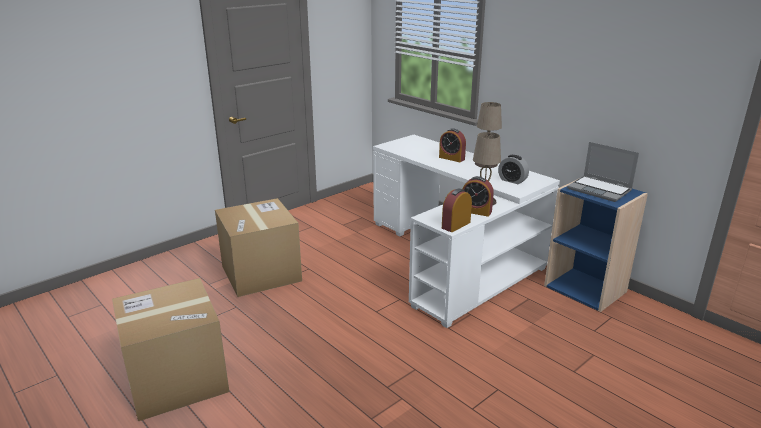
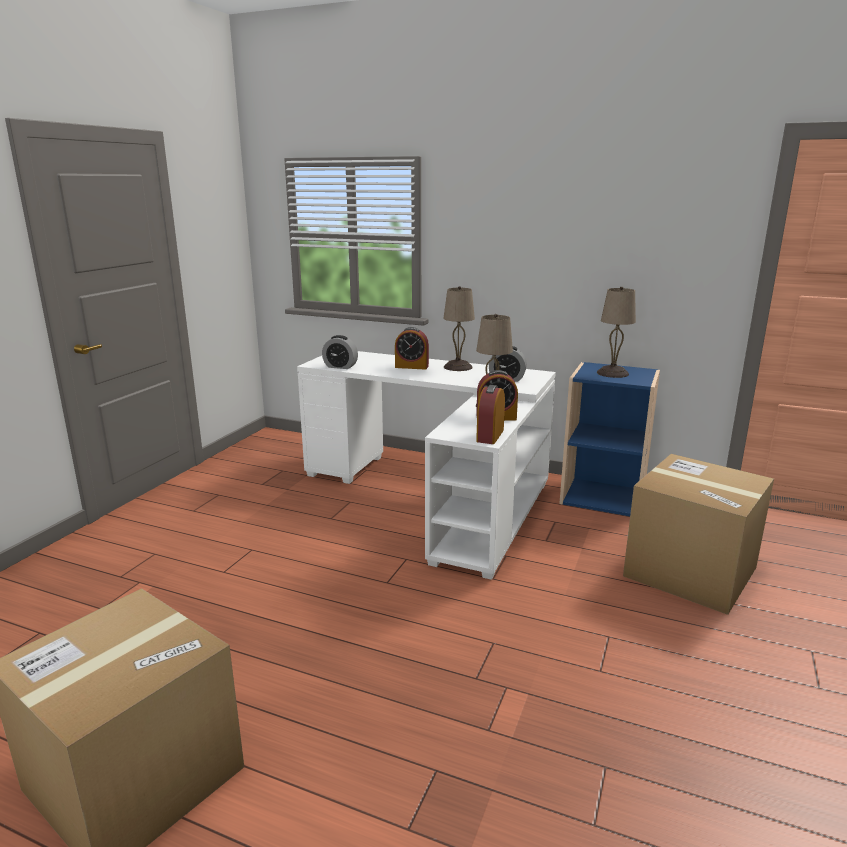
camera: 25 degrees left, 5 degrees down
(261, 273) = (181, 572): cardboard box -> cardboard box (690, 572)
(401, 151) = (340, 366): none -> alarm clock
(600, 190) = (613, 373): laptop -> beige table lamp

